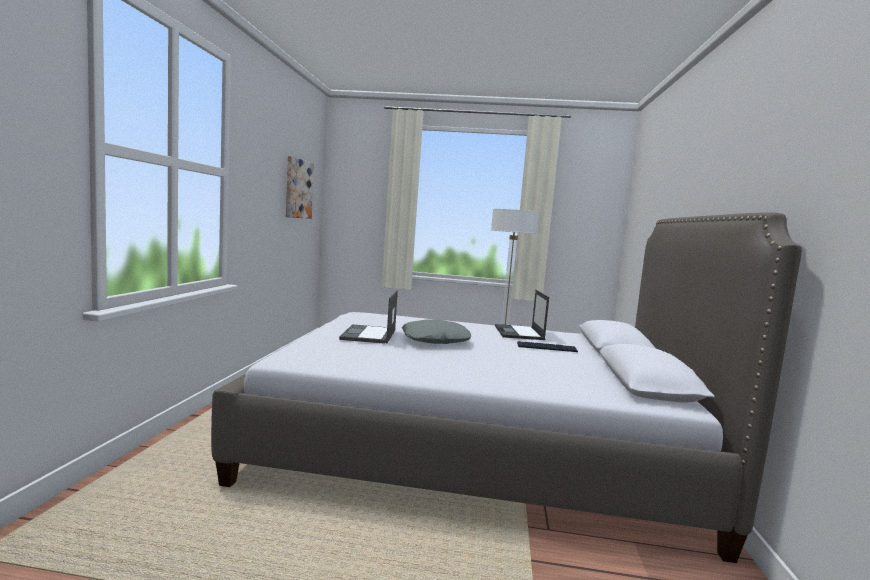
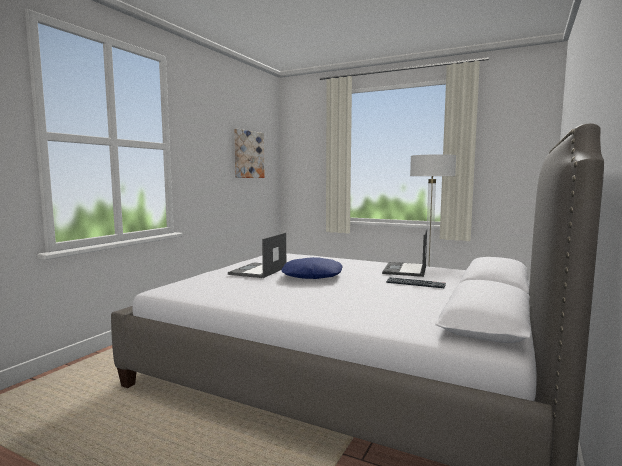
camera: 20 degrees right, 0 degrees up
(435, 340) = (312, 275): grey pillow -> blue pillow

